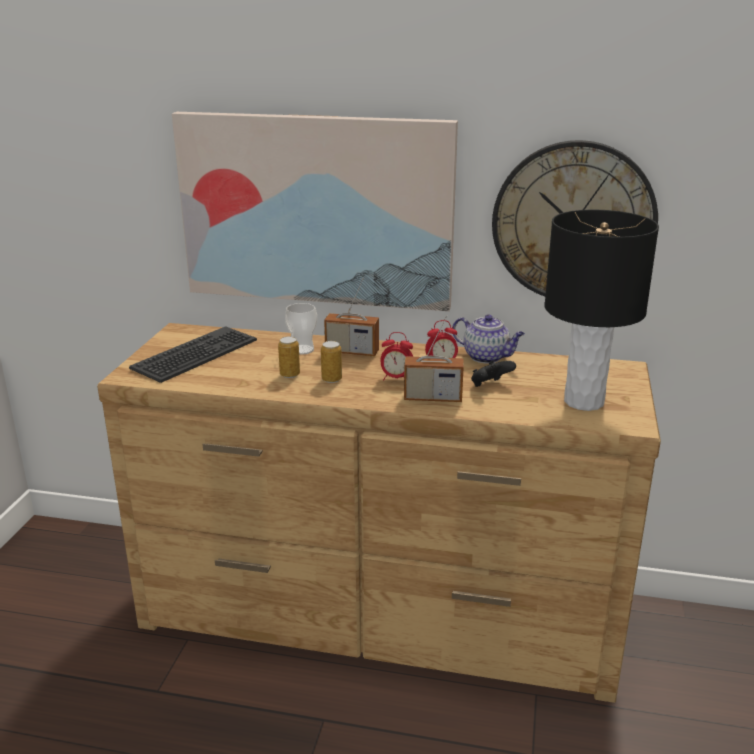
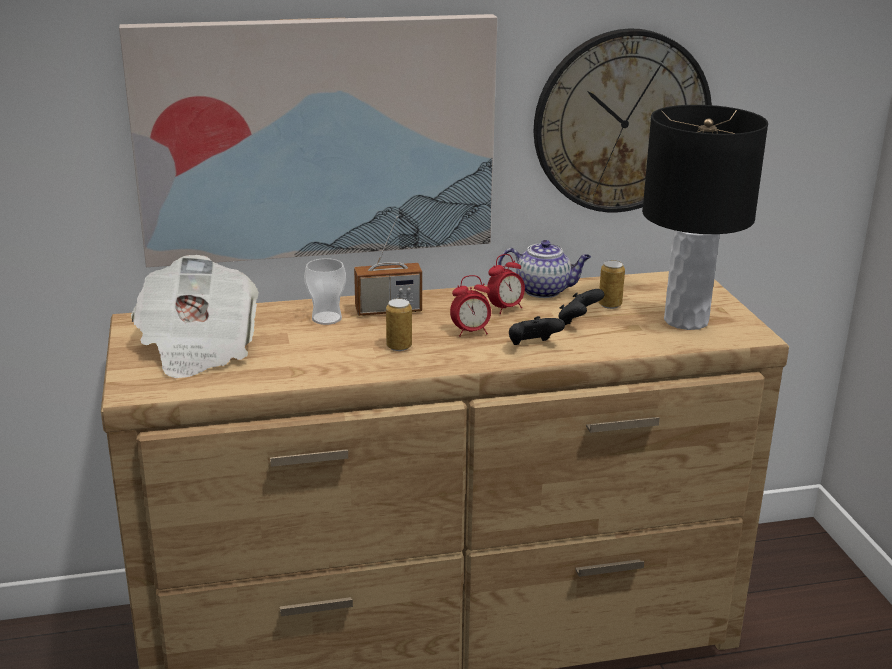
camera: 25 degrees left, 0 degrees up
(196, 355) = (198, 348): keyboard -> newspaper
(290, 374) = (343, 350): can -> can (610, 305)
(433, 398) = (532, 346): radio -> black game controller

